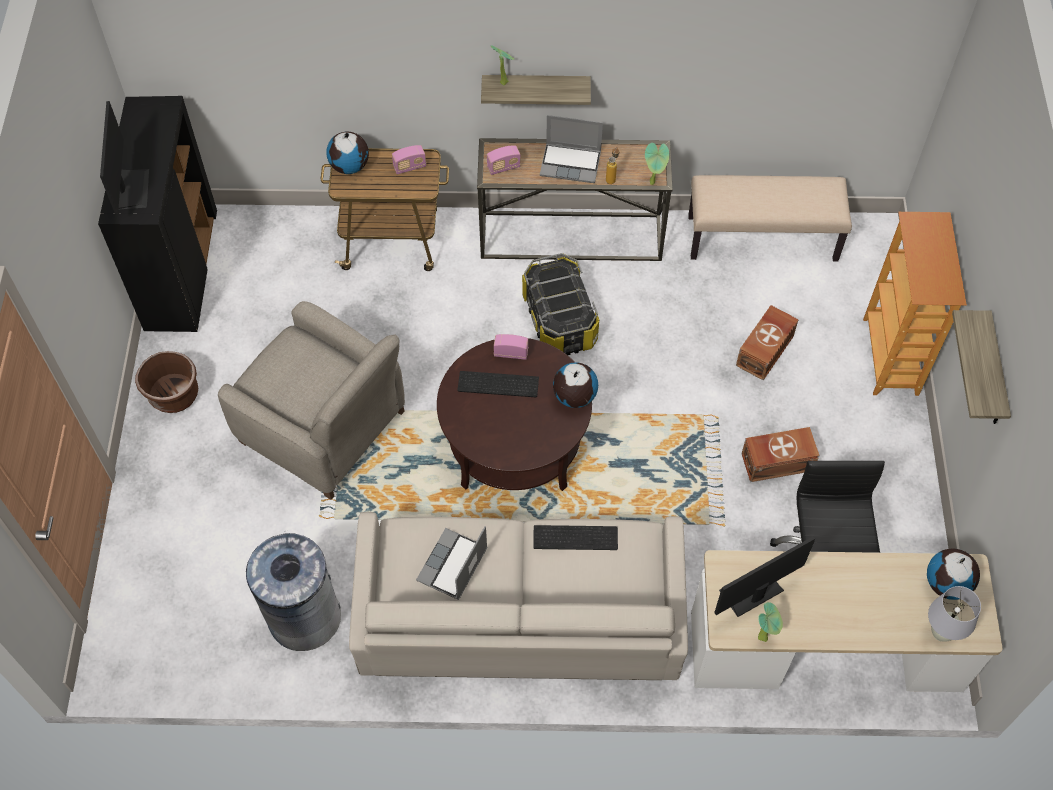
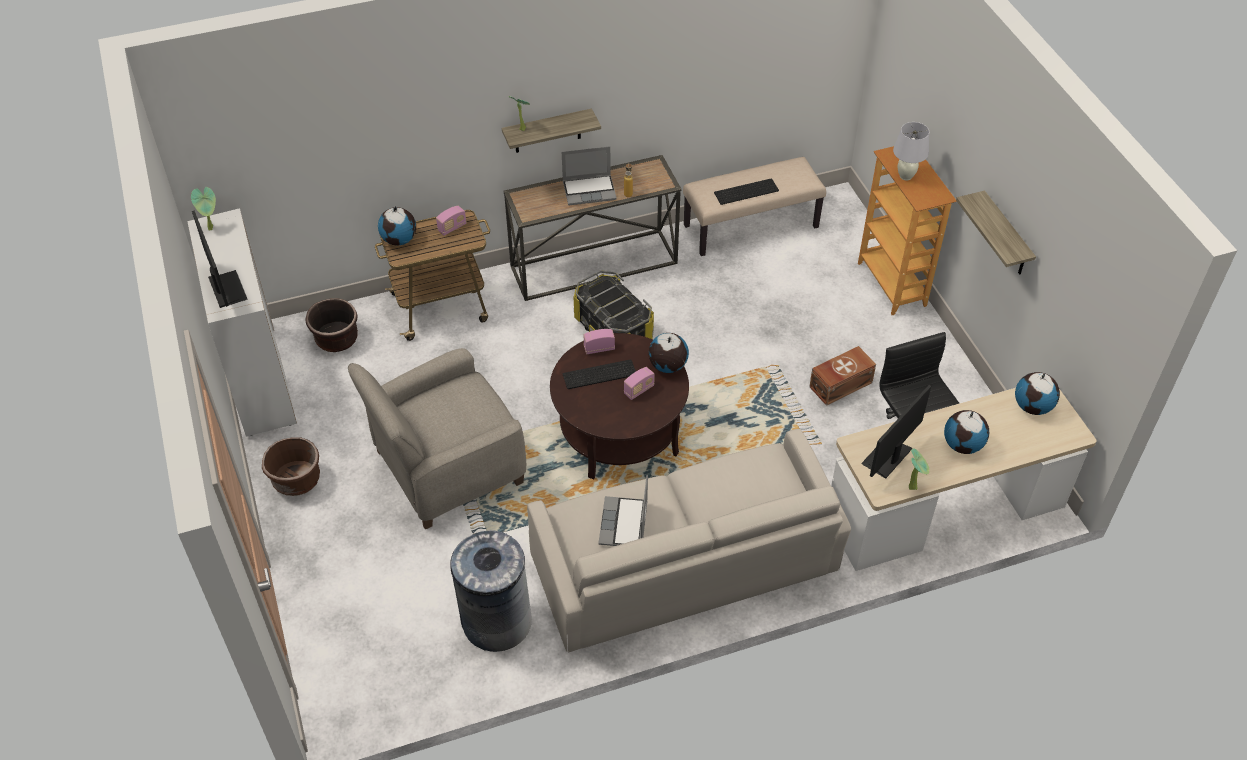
camera: 20 degrees left, 10 degrees down
(181, 270) = (259, 380): black cabinet -> white cabinet
(273, 246) = (336, 339): none -> brown planter
(324, 428) = (447, 468): beige armchair -> beige armchair turned 135 degrees clockwise
(503, 167) = (534, 206): radio -> radio (639, 390)
(576, 536) = (717, 471): keyboard -> keyboard (746, 191)
(653, 182) = (664, 187): potted plant -> potted plant (212, 228)
(766, 350) = (792, 306): brown storage box -> none
(843, 605) = (963, 445): none -> globe
(941, 633) = (1046, 442): white table lamp -> white table lamp (906, 176)

